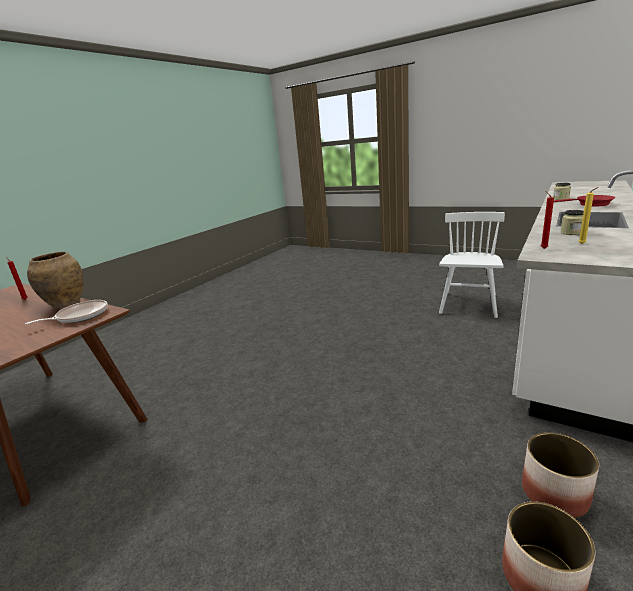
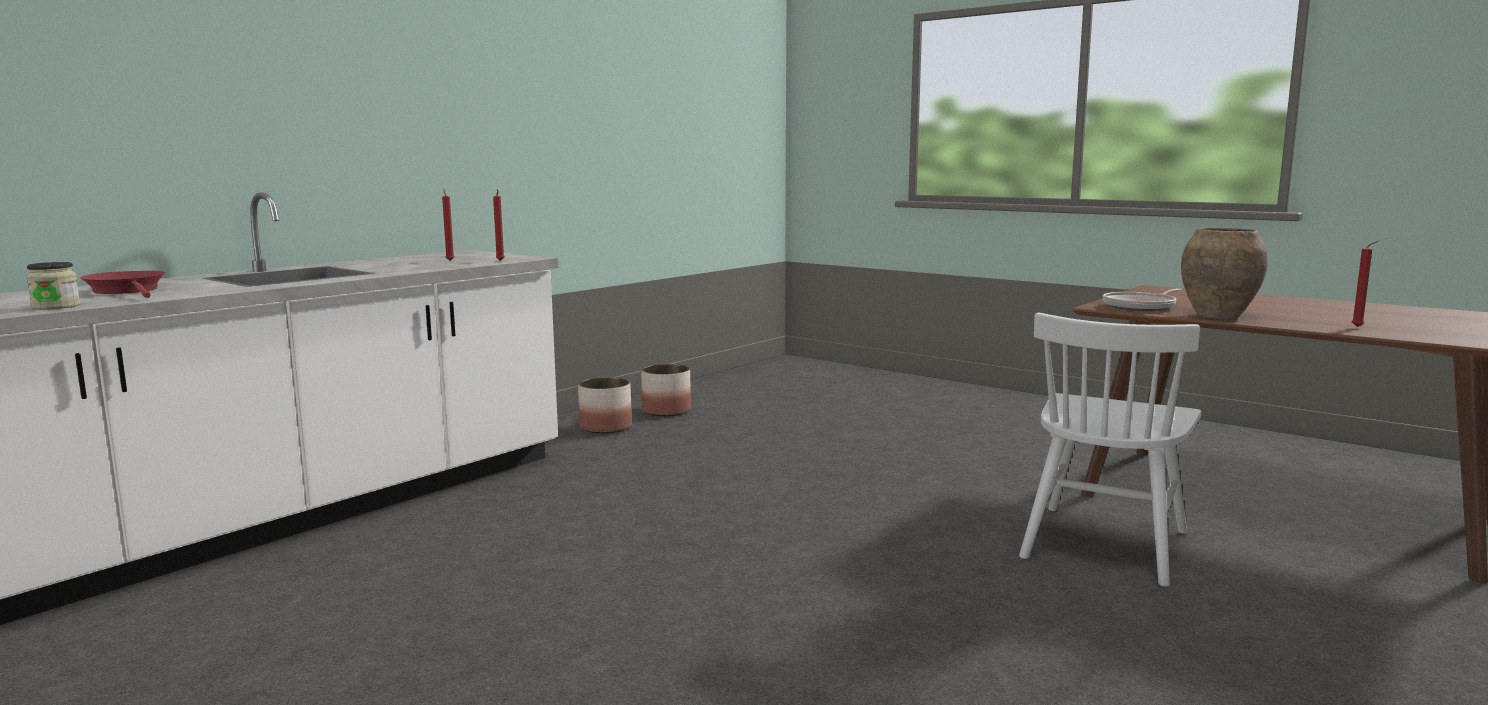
camera: 175 degrees left, 10 degrees down
(468, 304) = (302, 615): white chair -> white chair (1104, 544)
(572, 233) = (404, 267): jar -> none
(583, 244) = (450, 260): yellow candle -> red candle

